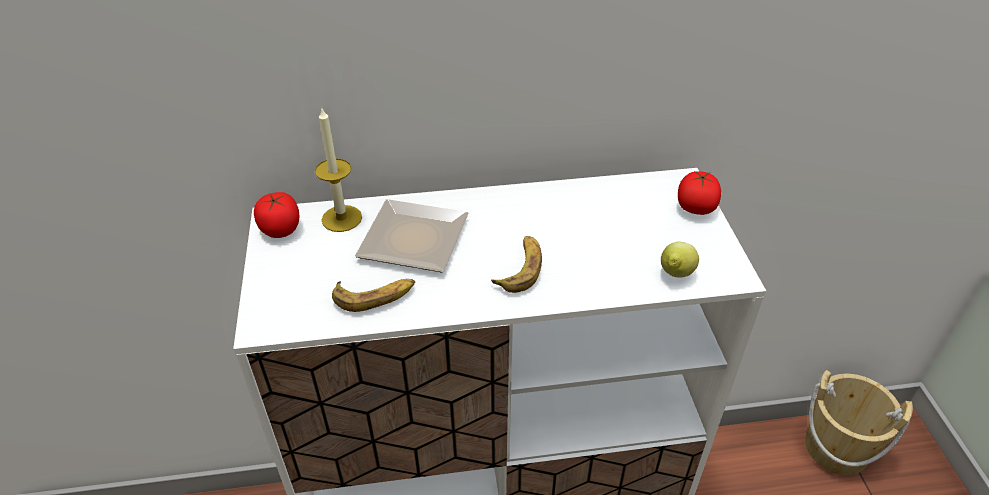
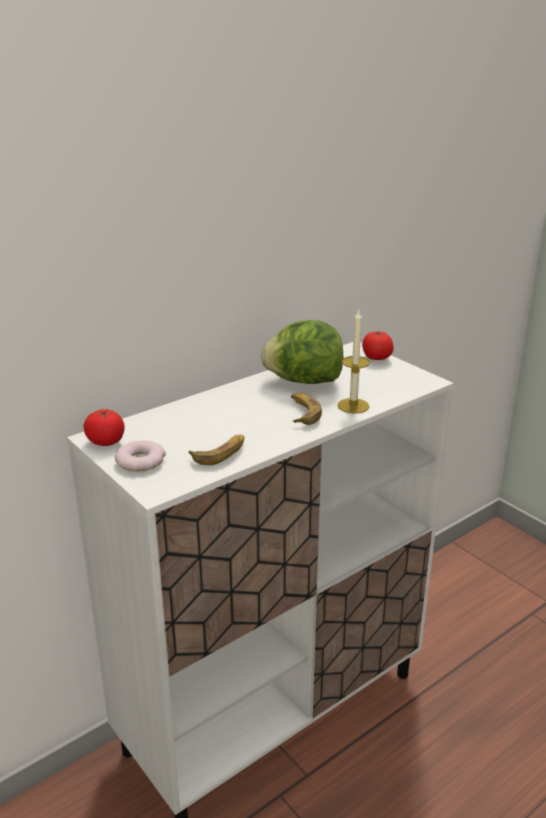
camera: 30 degrees left, 15 degrees down
(287, 273) = (140, 461): none -> donut
(341, 218) = (147, 423): candle -> candle (353, 406)
(416, 242) = (217, 420): plate -> none
(568, 216) = (304, 381): none -> lettuce
(675, 275) = (398, 390): lemon -> none
(836, 448) = (472, 560): beige bucket -> none

